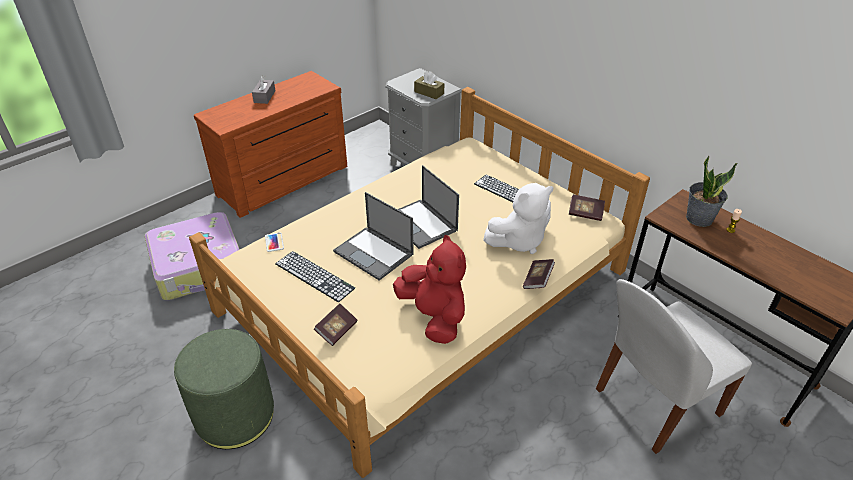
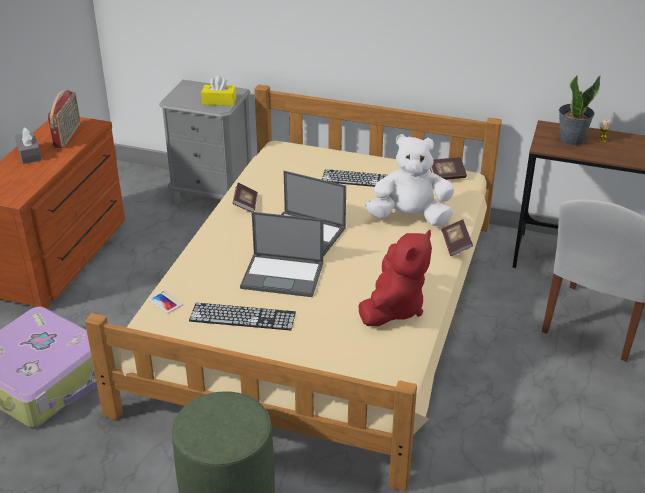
camera: 30 degrees left, 5 degrees down
(302, 90) = (68, 135): none -> radio
(336, 330) = (314, 354): book -> book (245, 204)
(429, 93) = (219, 101): brown tissue box -> yellow tissue box
(434, 317) = (394, 308): red plush toy -> red plush toy turned 90 degrees clockwise
(519, 240) = (410, 218): white plush toy -> white plush toy turned 120 degrees counterclockwise

